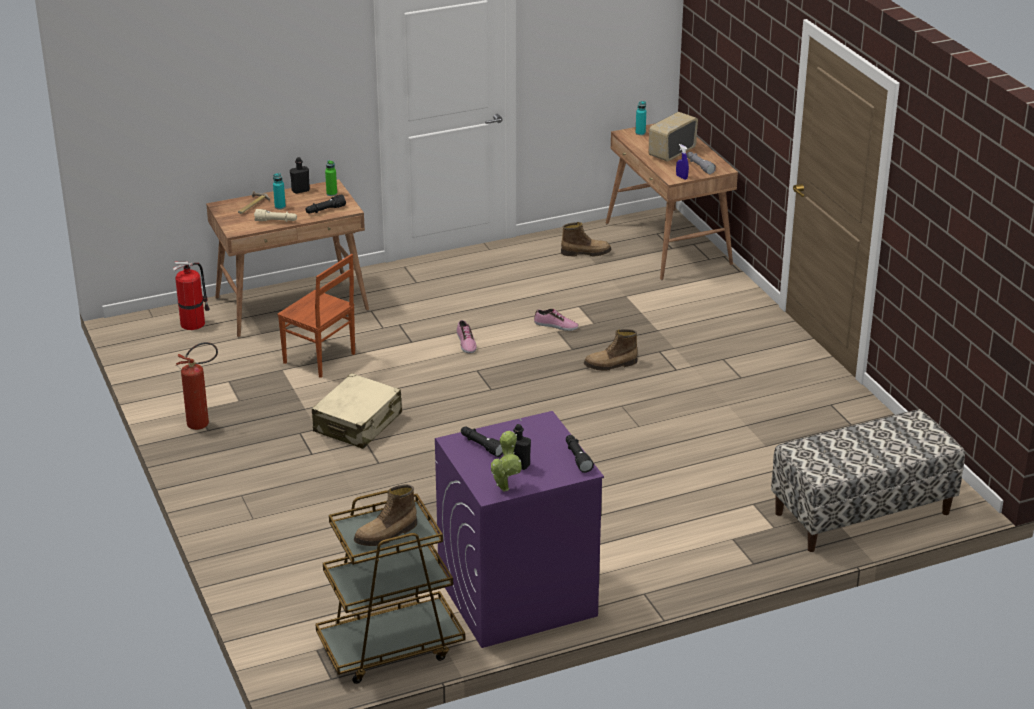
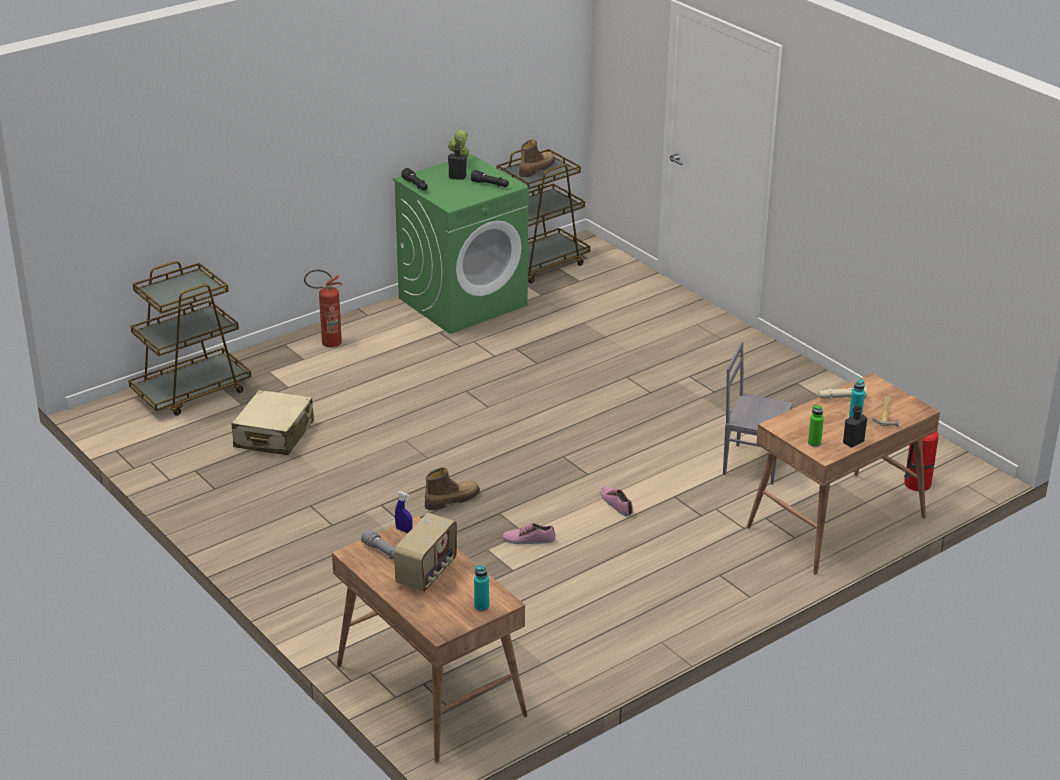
camera: 165 degrees right, 0 degrees up
(203, 424) = (805, 387): fire extinguisher -> fire extinguisher (326, 344)
(319, 359) = (753, 463): brown chair -> grey chair
(325, 210) = (801, 419): black flashlight -> none
(358, 423) = (668, 407): beige suitcase -> beige suitcase (273, 435)
(516, 597) = (463, 301): purple washing machine -> green washing machine
(585, 253) = (535, 656): boot -> none
(862, 513) = (192, 391): bench -> brown cart

